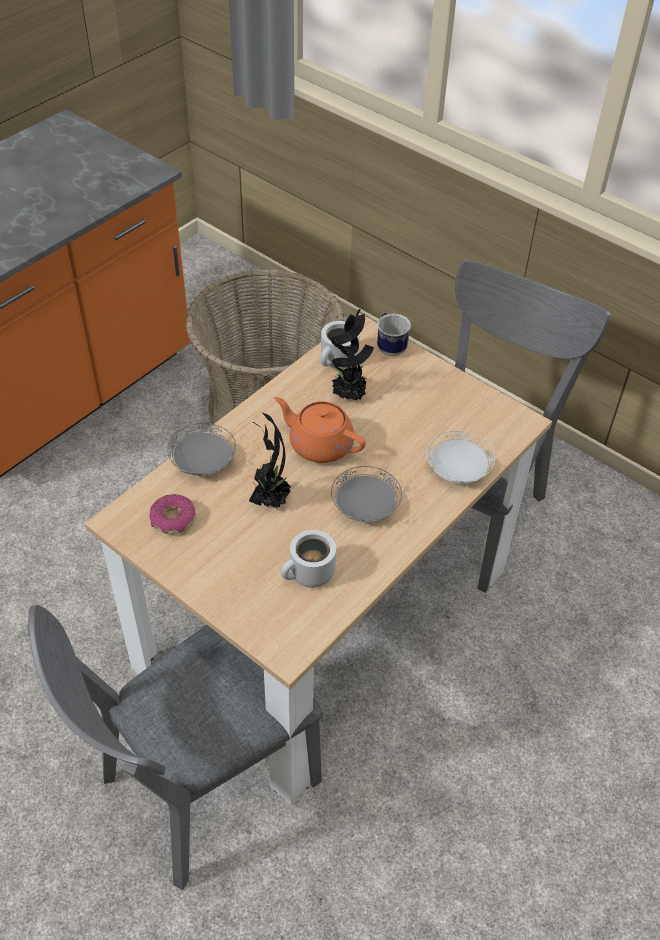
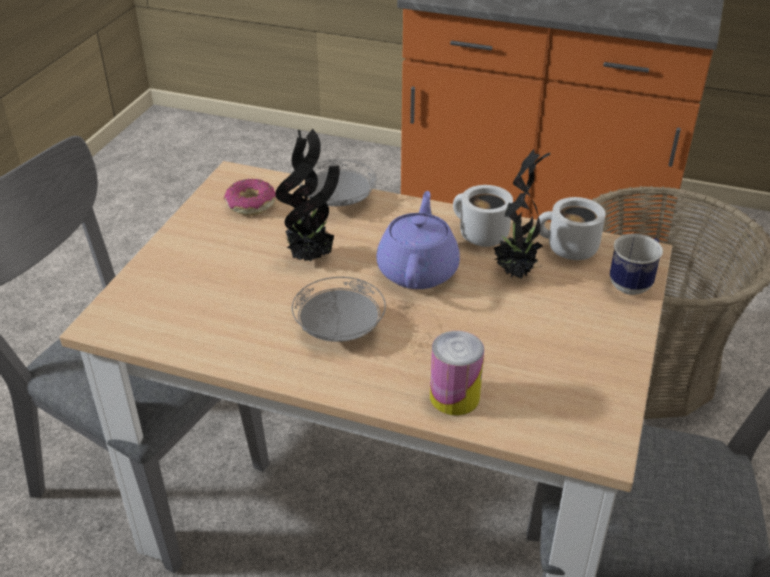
camera: 70 degrees right, 10 degrees down
(309, 576) = (213, 312): white mug -> white mug (478, 235)
(319, 444) = (418, 270): orange teapot -> purple teapot
(457, 470) = (454, 397): white plate -> can

